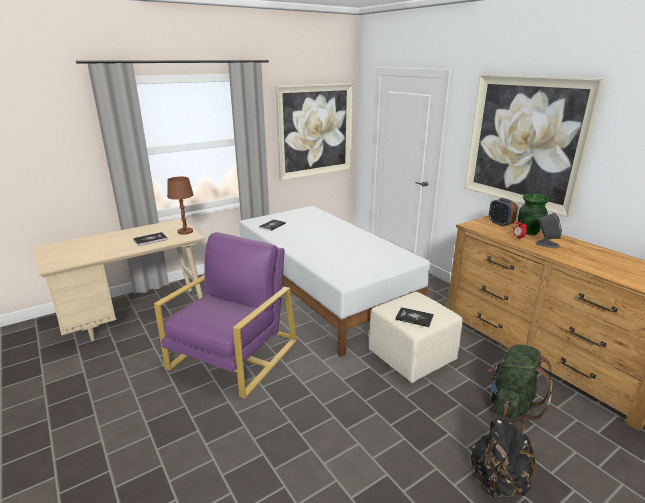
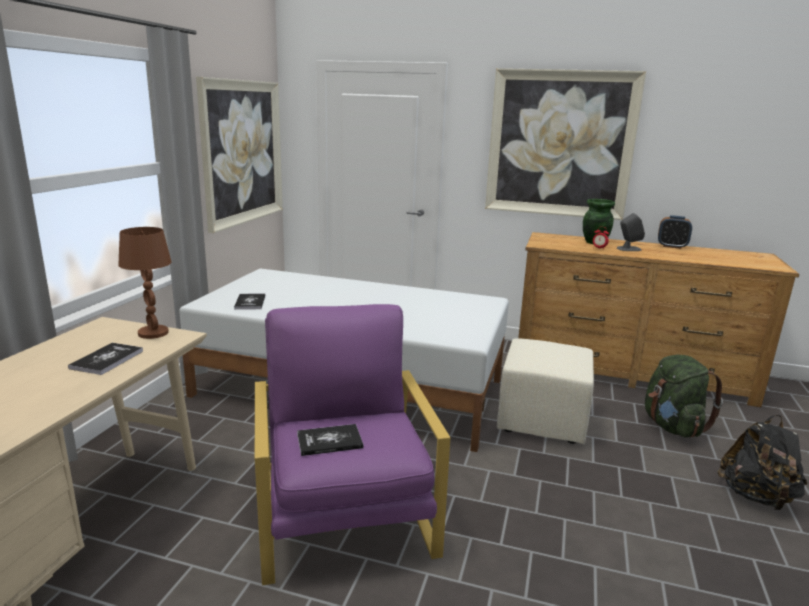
camera: 40 degrees left, 5 degrees down
(414, 318) = (563, 362): book -> book (329, 441)
(500, 223) = (558, 239): alarm clock -> alarm clock (671, 246)

